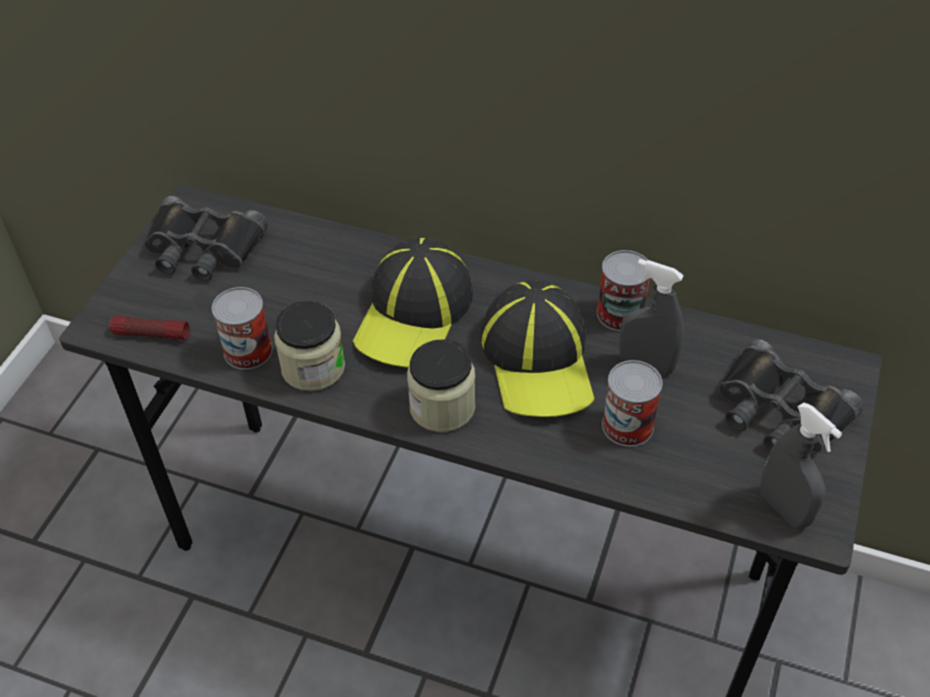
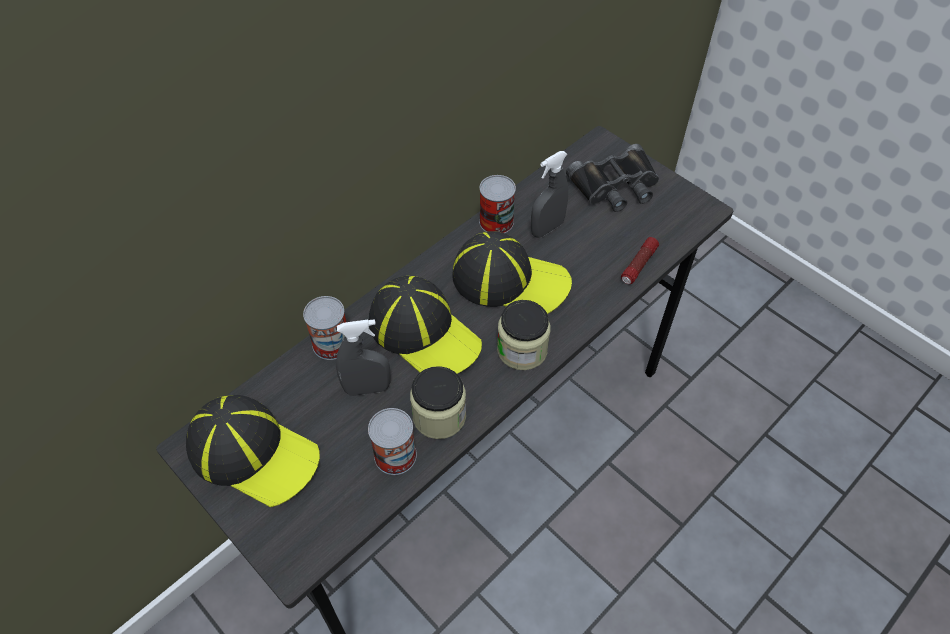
camera: 65 degrees left, 5 degrees up
(151, 334) = (331, 523): flashlight -> flashlight (638, 265)
(203, 248) = (253, 453): black binoculars -> cap
(627, 426) = (590, 259): can -> can (331, 343)
(783, 509) = (685, 217): grey spray bottle -> grey spray bottle (367, 388)

